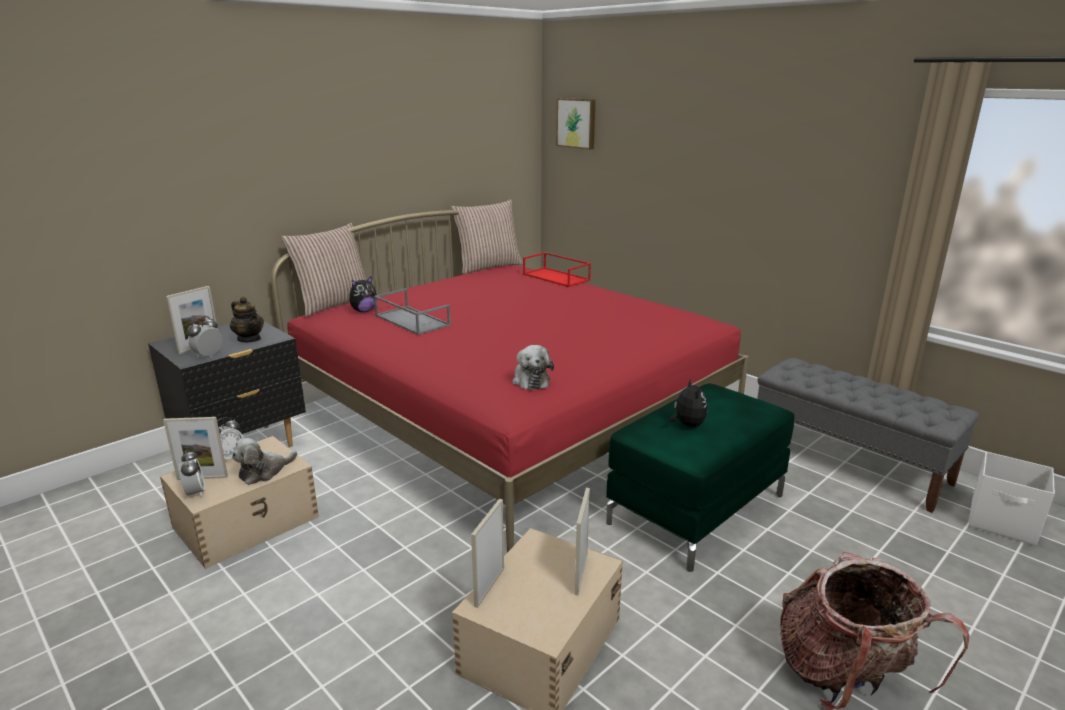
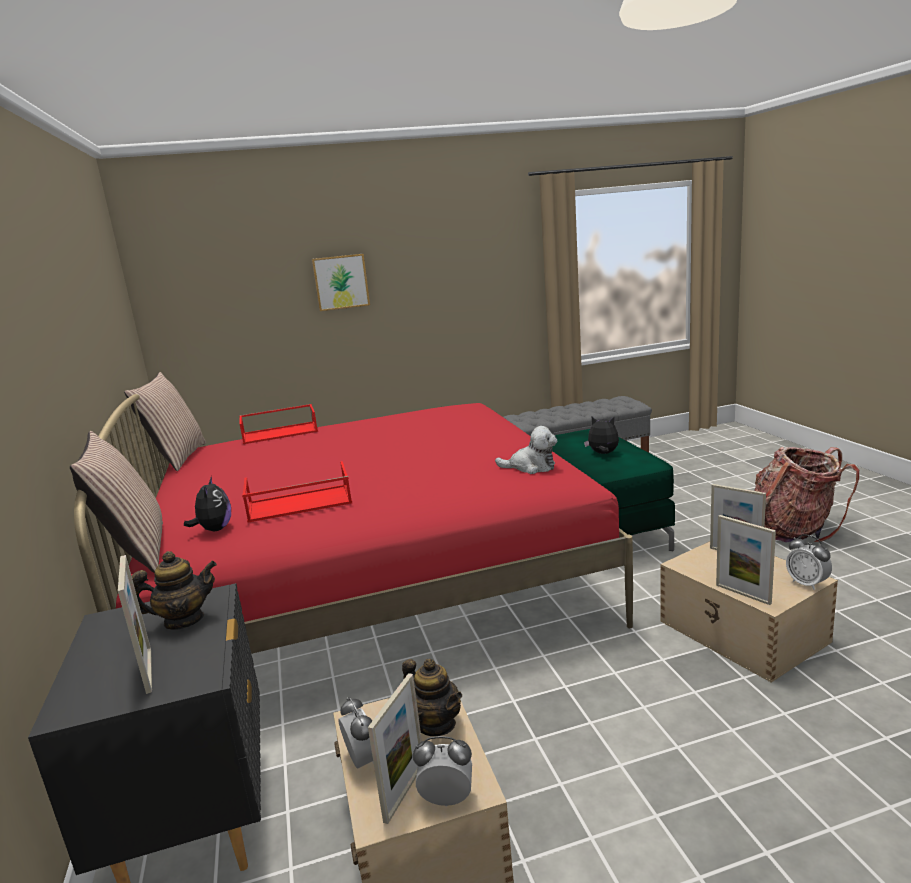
camera: 60 degrees left, 5 degrees down
(208, 356) = (206, 659): alarm clock -> alarm clock (807, 583)
(264, 472) = (436, 724): plush toy -> teapot
(411, 320) = (298, 504): grey tray -> red tray
(577, 123) = (189, 272): picture -> picture (340, 282)
(1003, 523) = (669, 451): white storage box -> none

